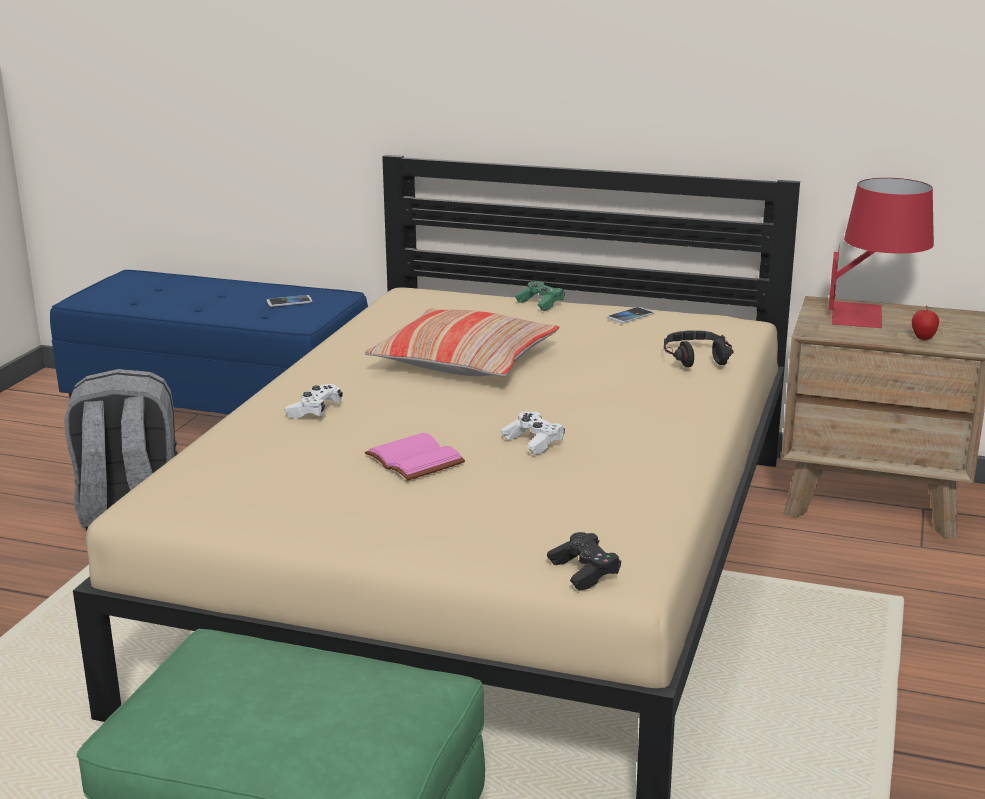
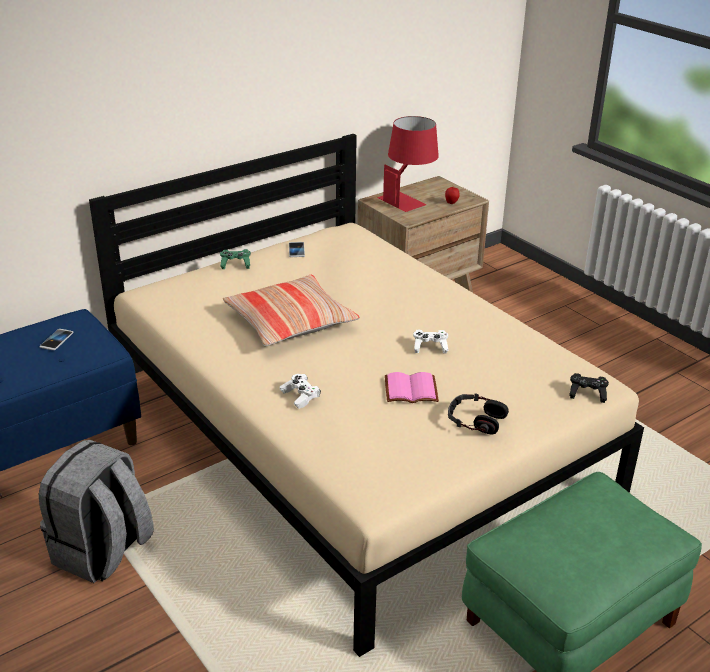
camera: 55 degrees left, 10 degrees up
(696, 357) = (382, 260): headphones -> headphones (475, 420)

